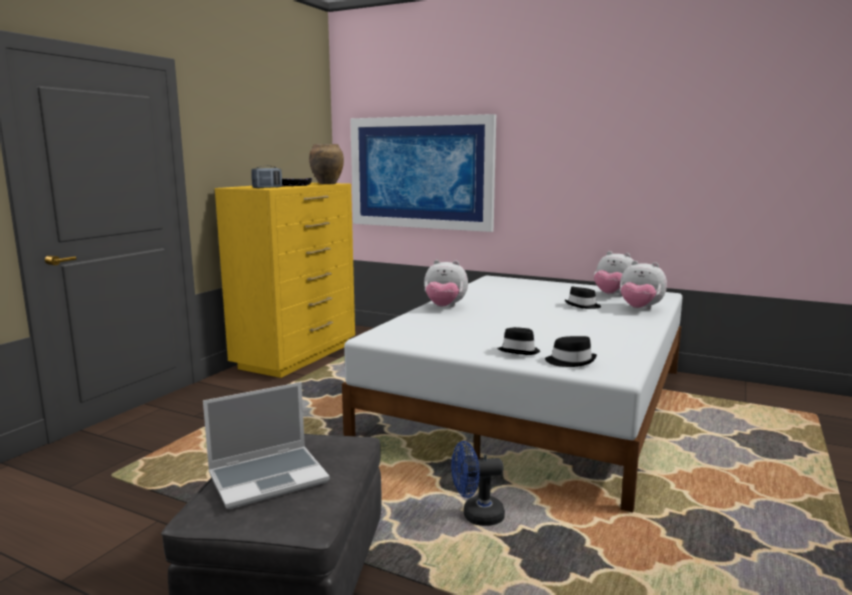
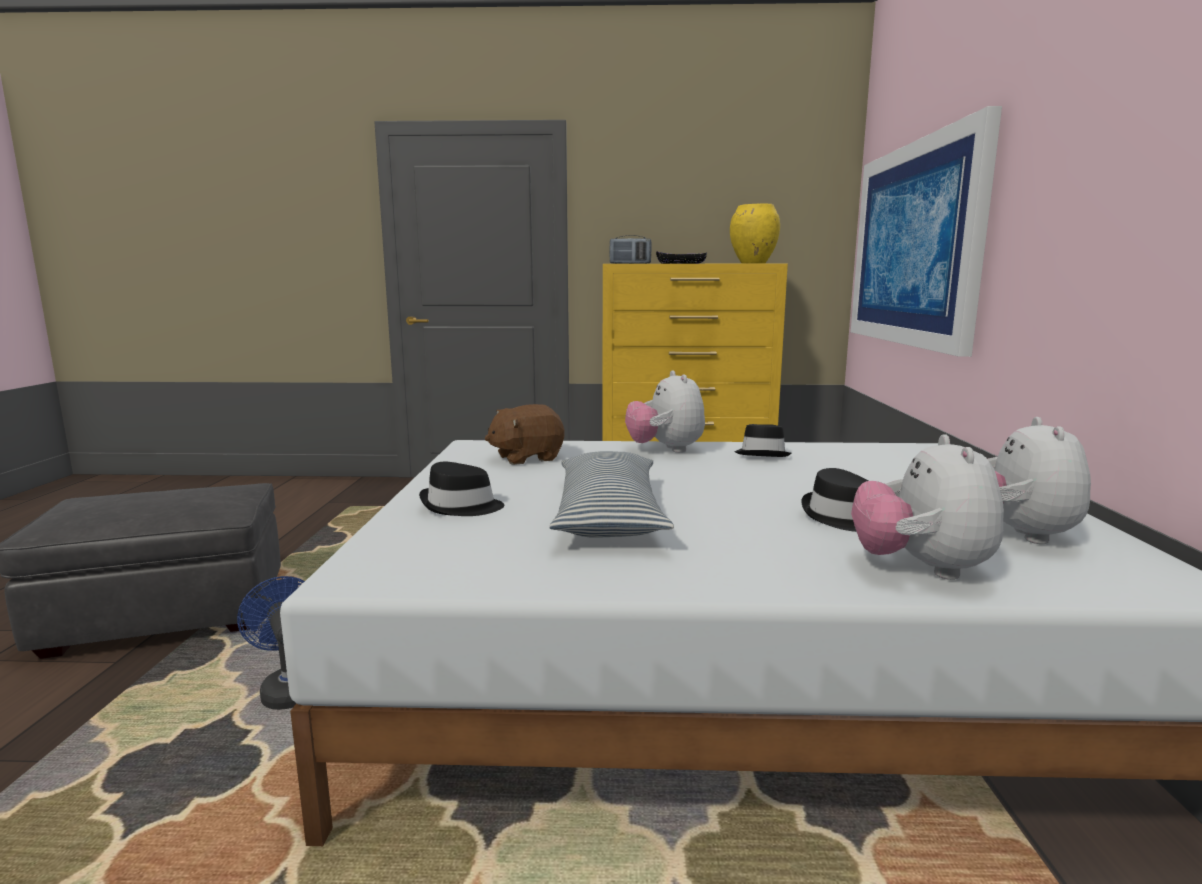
camera: 65 degrees right, 0 degrees up
(269, 477) = (135, 500): laptop -> none
(327, 183) = (753, 263): brown vase -> yellow vase
(427, 331) = (526, 458): none -> brown plush toy
(553, 331) = (609, 514): none -> pillow
(571, 361) = (420, 540): black hat -> black hat (762, 454)

